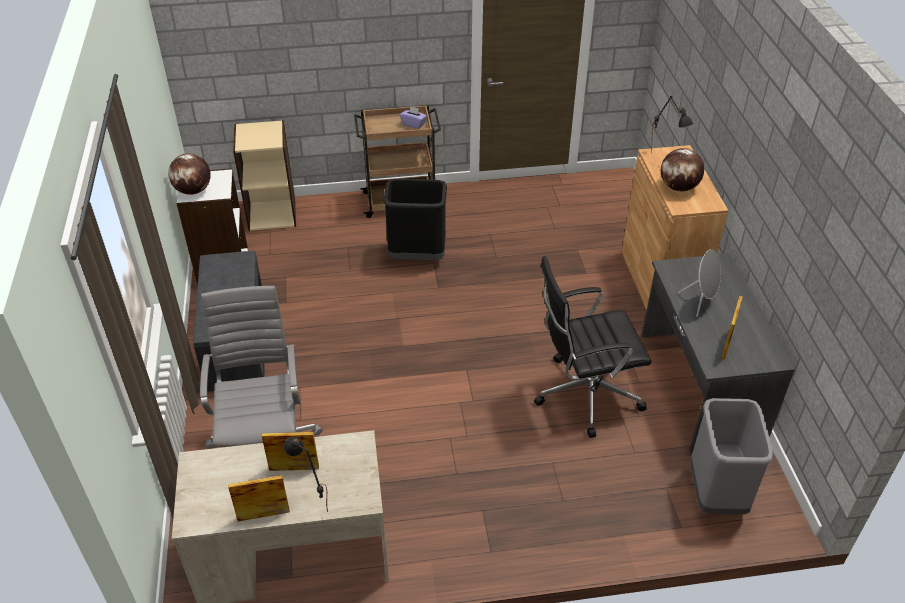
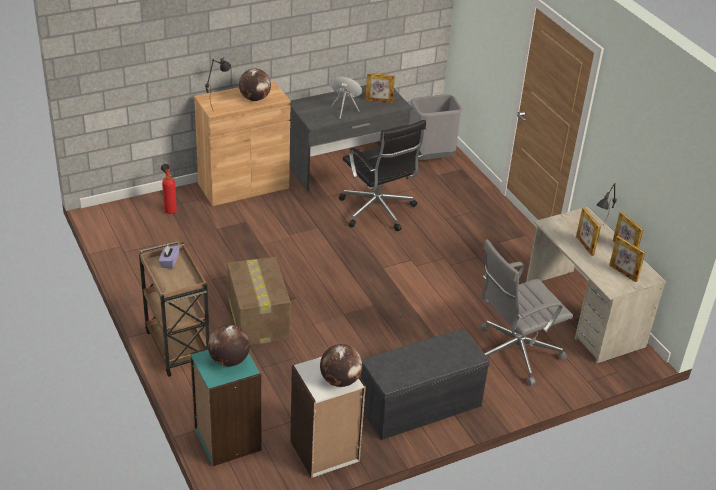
camera: 110 degrees left, 5 degrees down
(216, 490) = (623, 273): none -> picture frame
(260, 137) = (229, 360): none -> globe
(272, 214) = (226, 440): beige bookcase -> turquoise bookcase
(417, 256) = (258, 318): black trash can -> cardboard box
(620, 221) = (169, 209): none -> fire extinguisher

